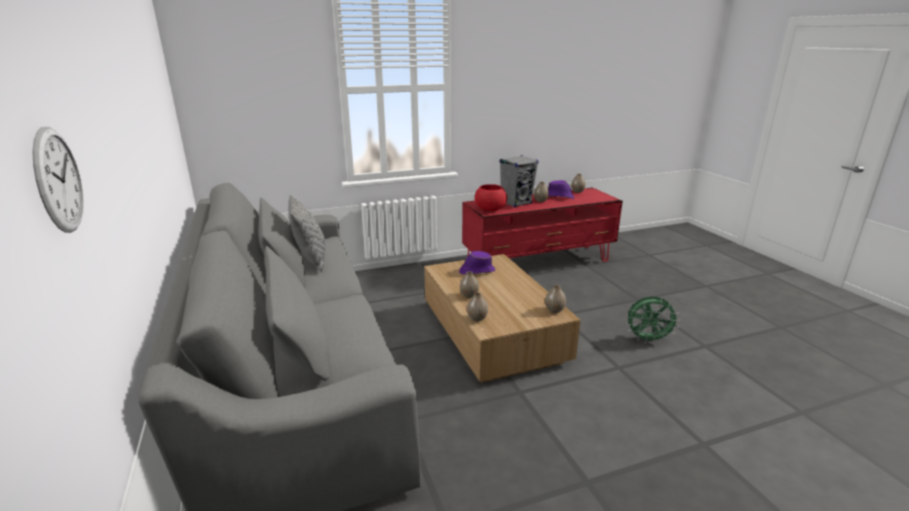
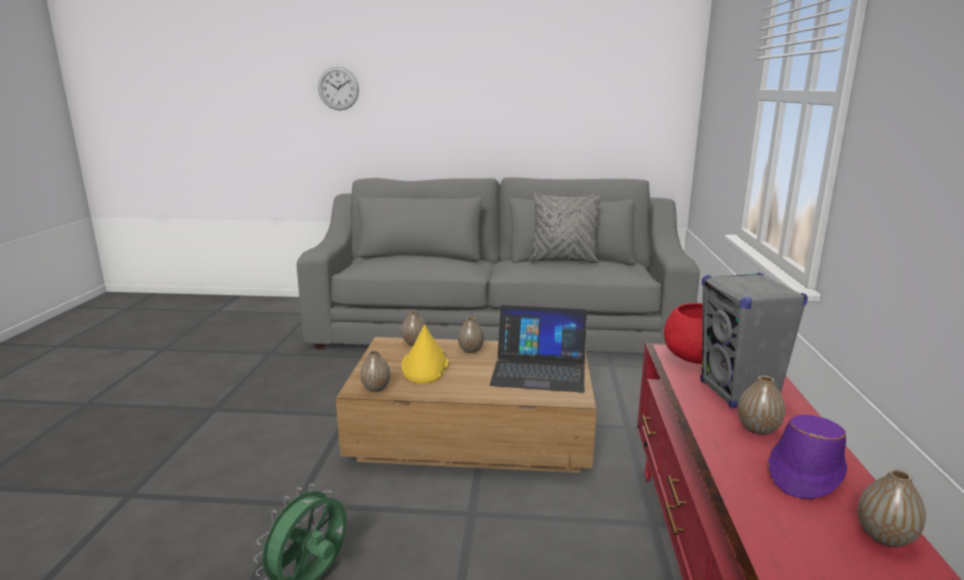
camera: 115 degrees right, 5 degrees down
(476, 271) = (539, 370): purple hat -> laptop
(508, 304) = (425, 366): none -> yellow hat

